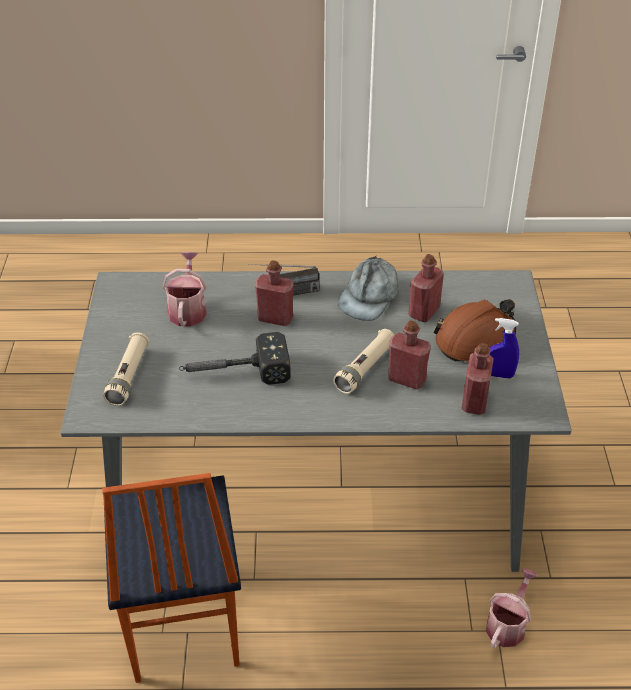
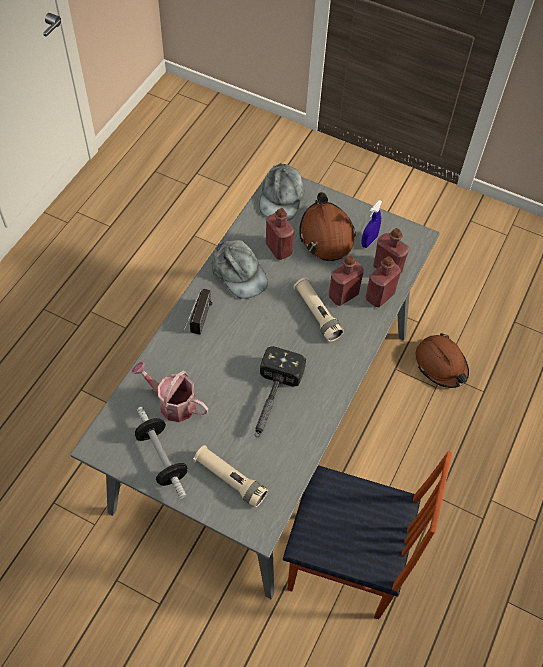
camera: 65 degrees left, 15 degrees up
(125, 325) = (162, 458): none -> dumbbell
(275, 318) = (224, 345): red bottle -> red bottle (379, 296)
(493, 290) = (281, 197): none -> grey cap
(508, 624) = (441, 365): watering can -> brown hard hat

